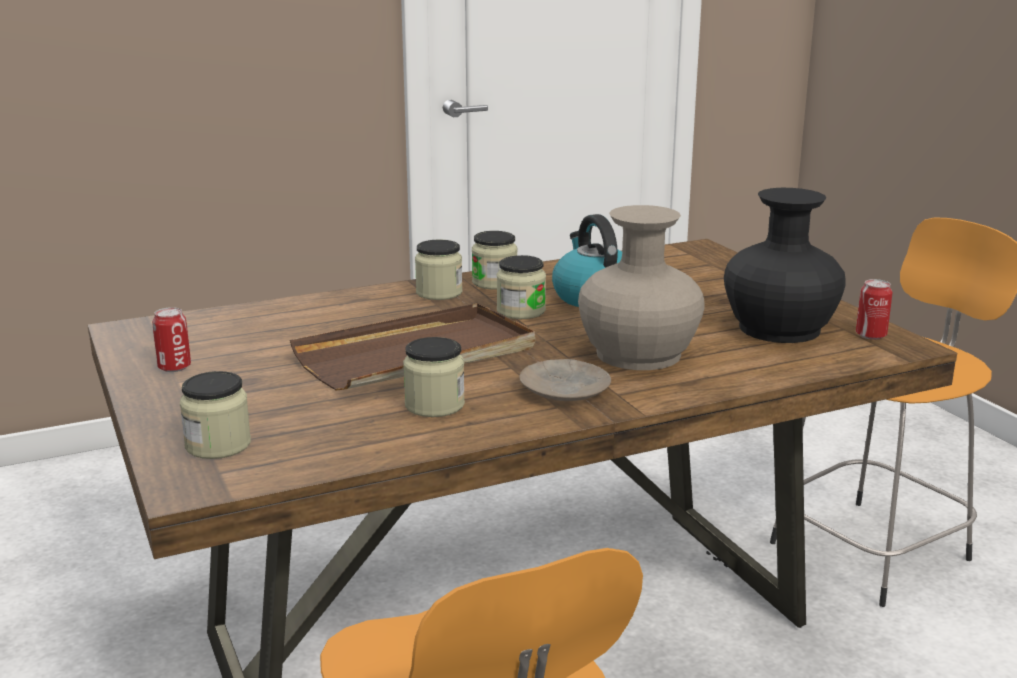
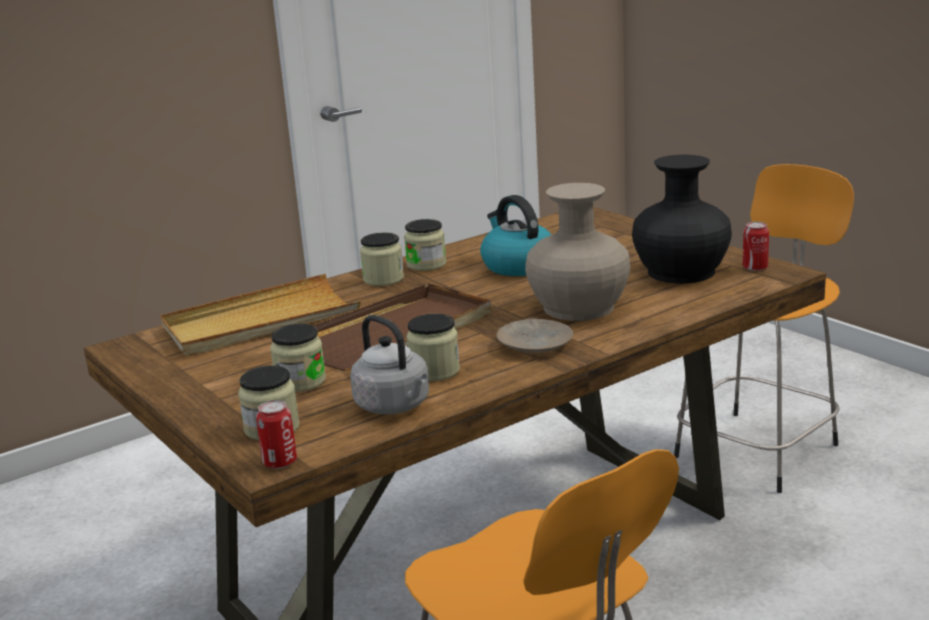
camera: 10 degrees left, 0 degrees up
(174, 367) = (190, 372): can -> can (280, 462)
(281, 322) = (260, 322): none -> beige tray
(367, 440) = (395, 406): none -> grey kettle
(521, 311) = (462, 285): jar -> jar (300, 382)

